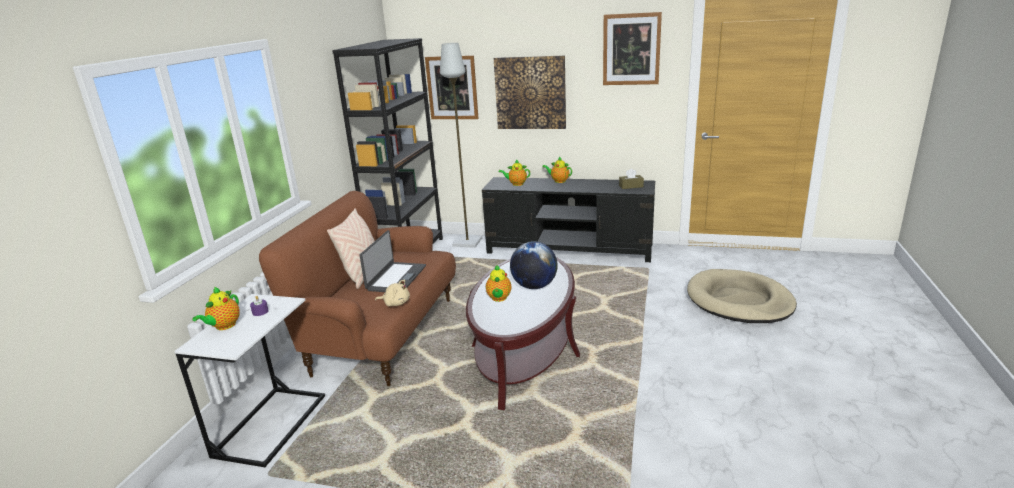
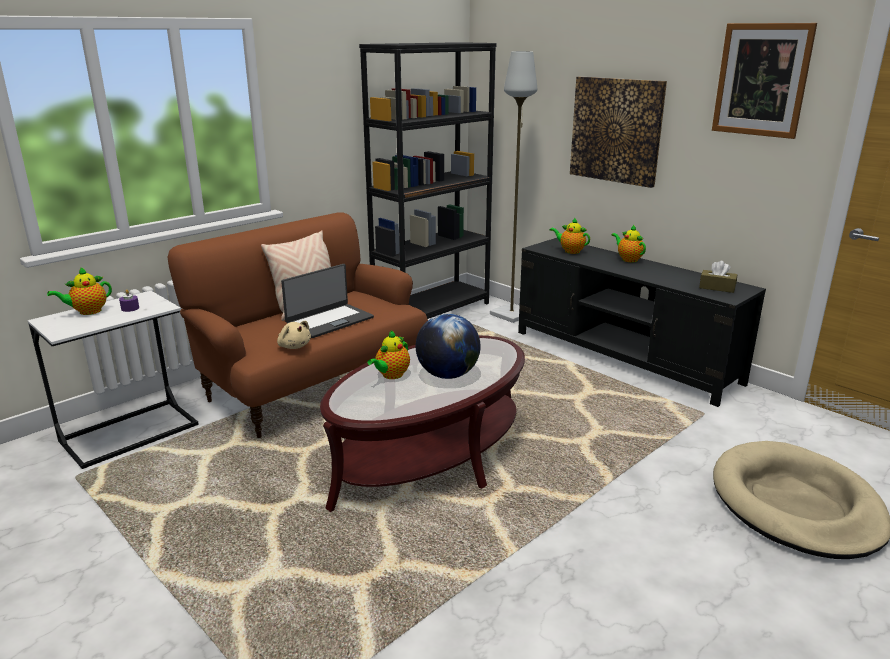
camera: 30 degrees right, 0 degrees up
(452, 88) = (527, 112): picture -> none

